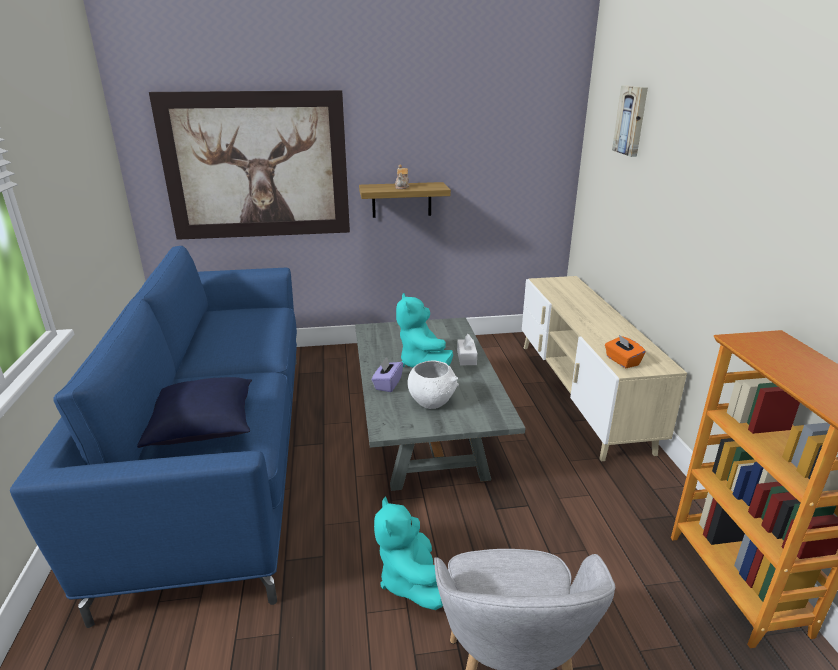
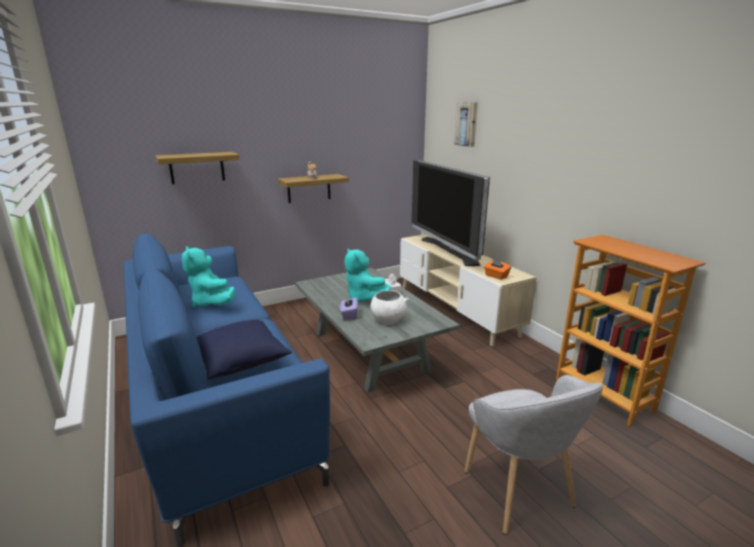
camera: 20 degrees left, 5 degrees down
(257, 166) = (197, 167): picture -> shelf
(411, 580) = (416, 444): turquoise plush toy -> turquoise plush toy (212, 303)
(580, 308) = (448, 251): none -> television

